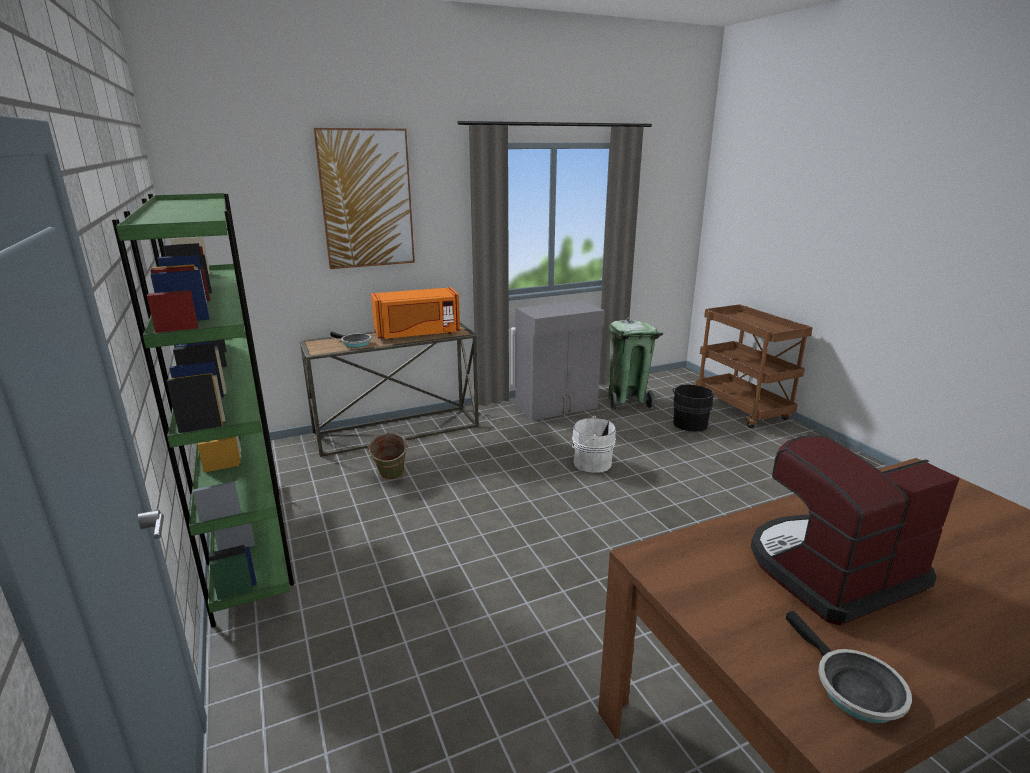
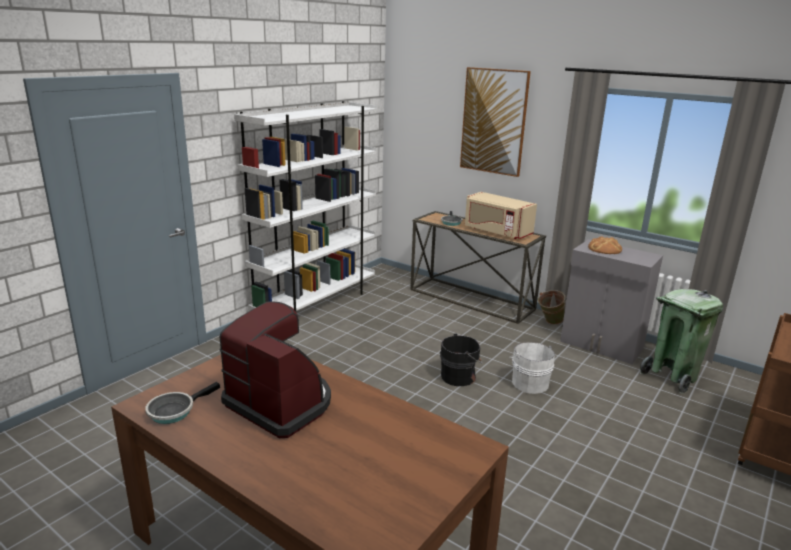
camera: 60 degrees right, 0 degrees up
(249, 542) = (316, 304): green bookcase -> white bookcase
(390, 478) = (413, 317): green bucket -> green bucket (549, 323)
(417, 334) = (496, 231): orange microwave -> beige microwave
(547, 310) = (605, 249): none -> bread
(690, 423) = (684, 421): black bucket -> black bucket (460, 376)

